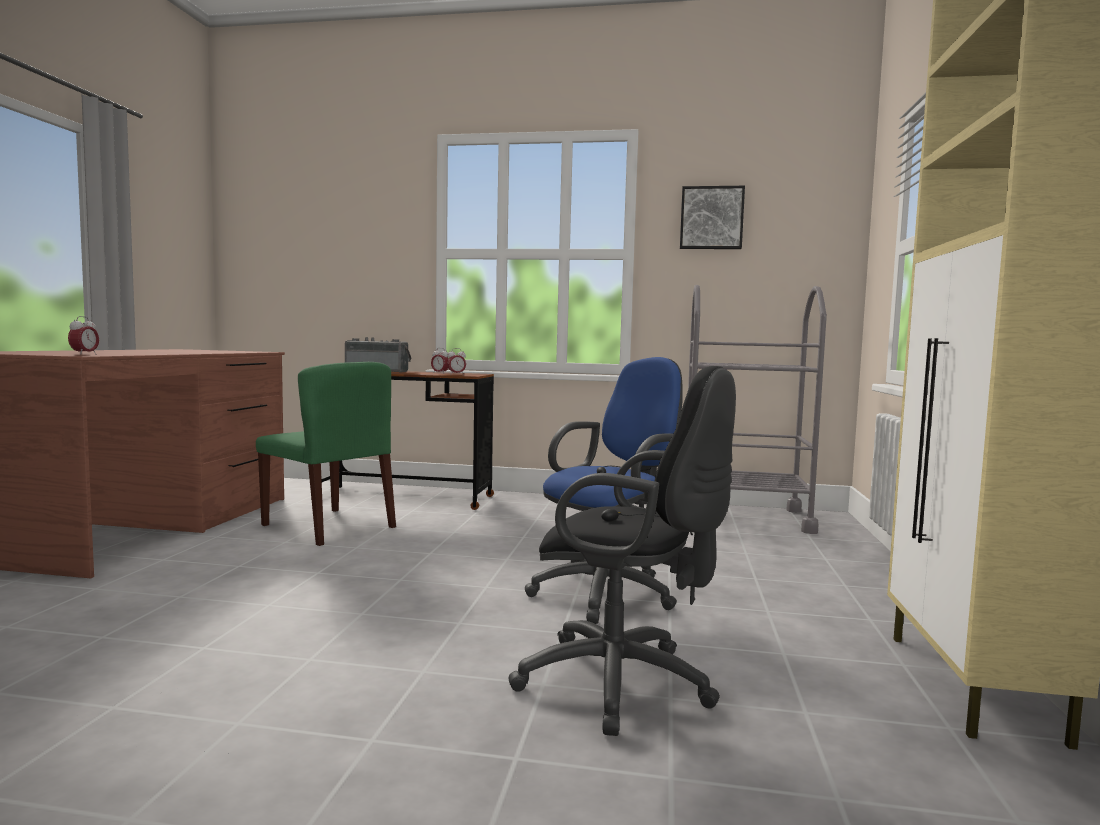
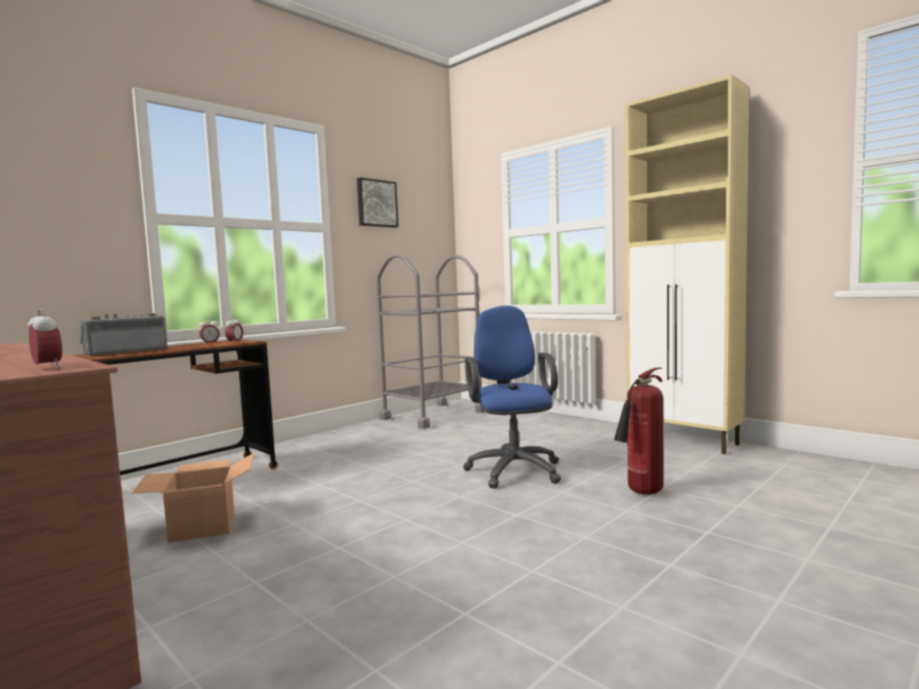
camera: 55 degrees left, 0 degrees up
(329, 526) = (203, 526): green chair -> cardboard box
(625, 685) = (642, 493): black office chair -> fire extinguisher

